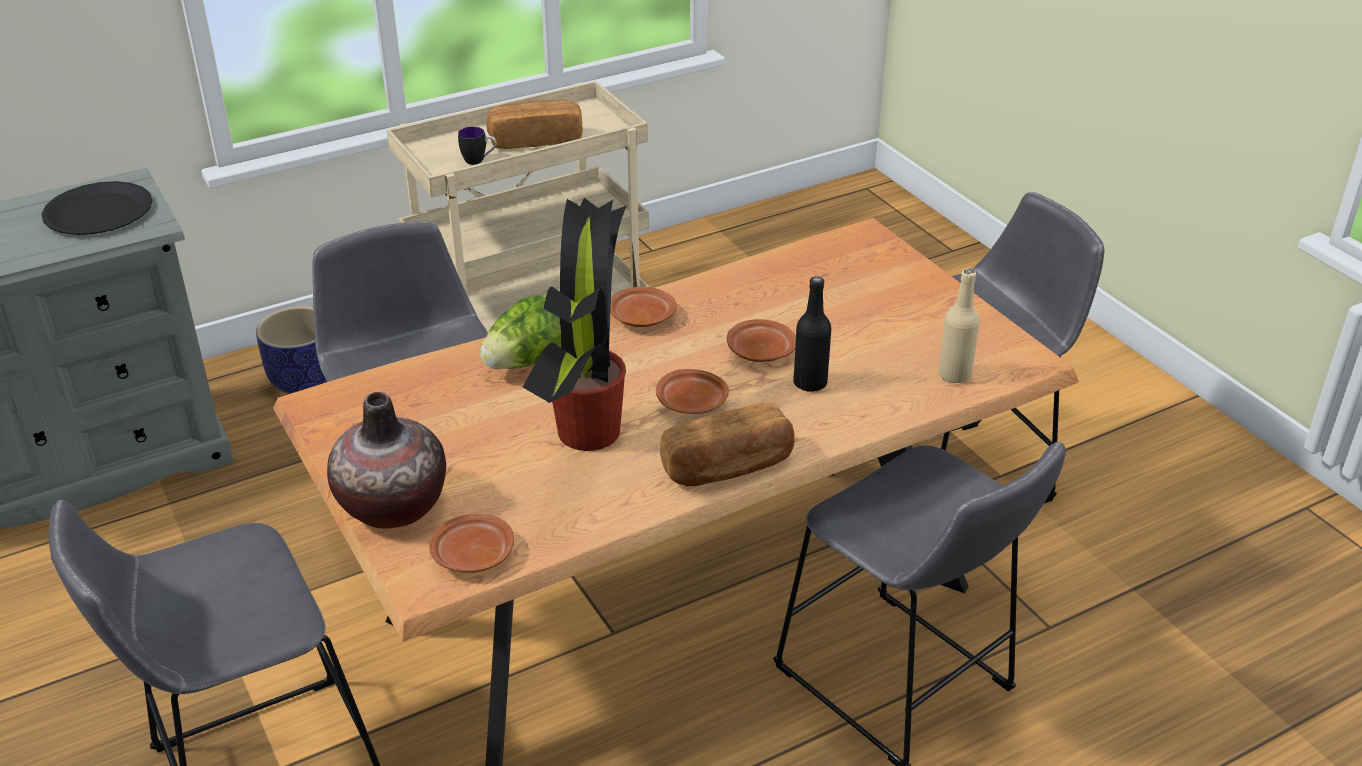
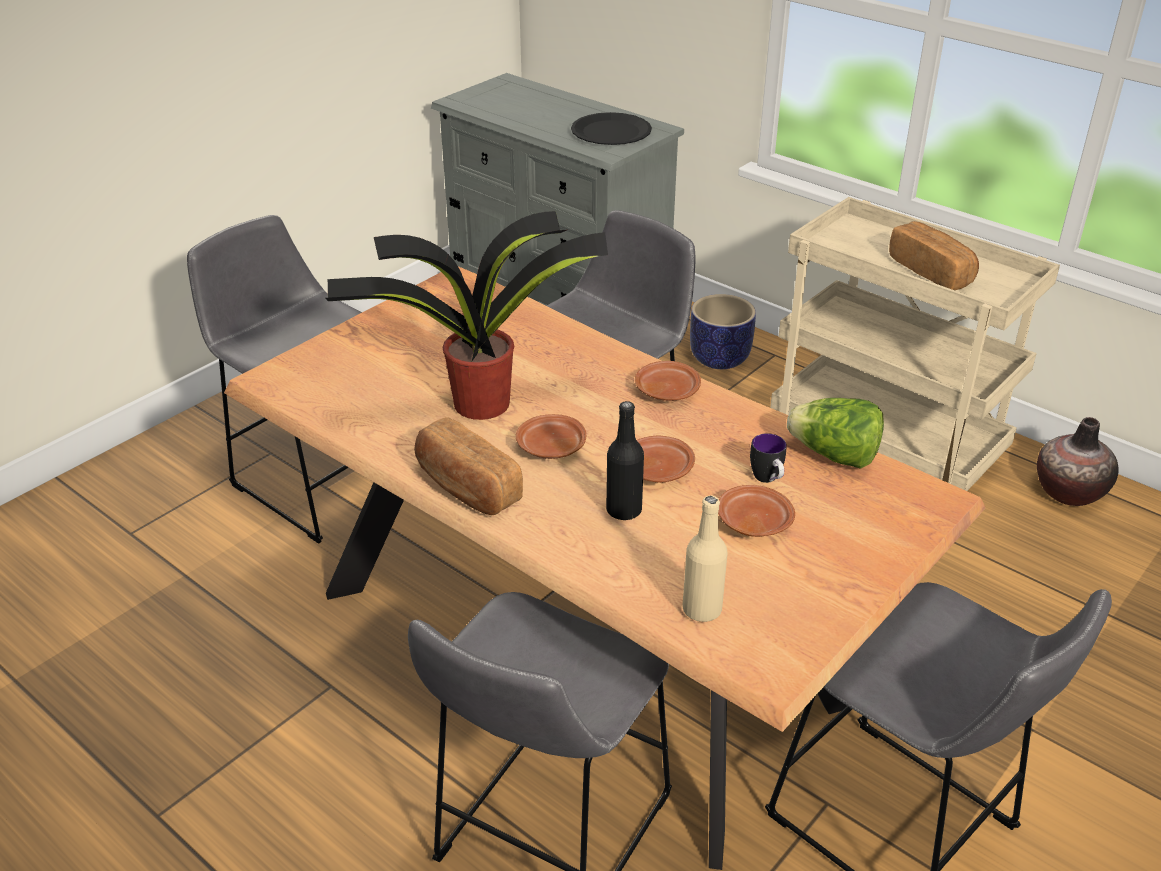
camera: 70 degrees right, 0 degrees up
(392, 505) = (350, 342): vase -> vase (1069, 492)
(472, 555) = (305, 389): brown plate -> brown plate (753, 521)
(479, 161) = (864, 255): mug -> mug (768, 480)
(527, 362) = (560, 351): lettuce -> lettuce (834, 455)

